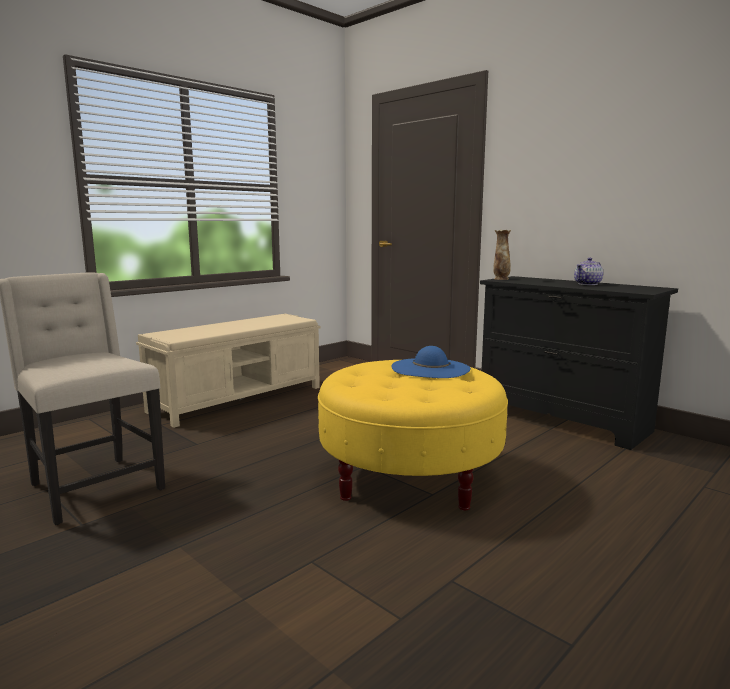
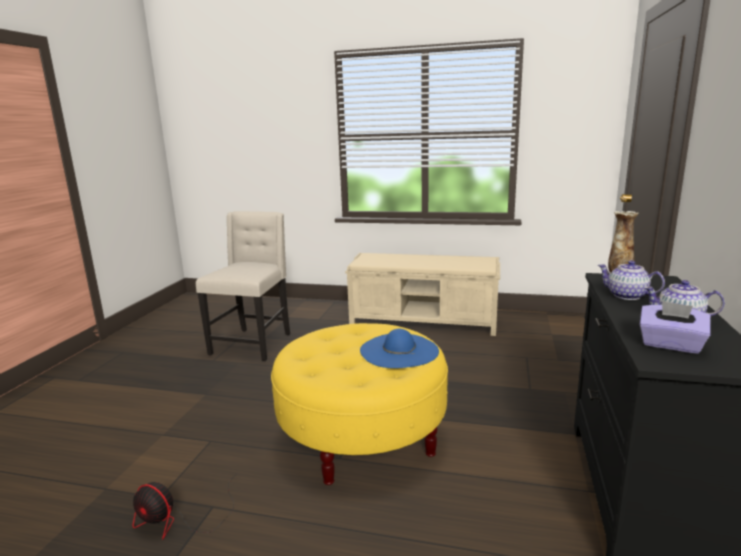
camera: 60 degrees right, 5 degrees up
(458, 607) = (180, 519): none -> fan
(538, 282) = (627, 296): none -> teapot
(623, 288) = (670, 345): none -> purple tissue box

